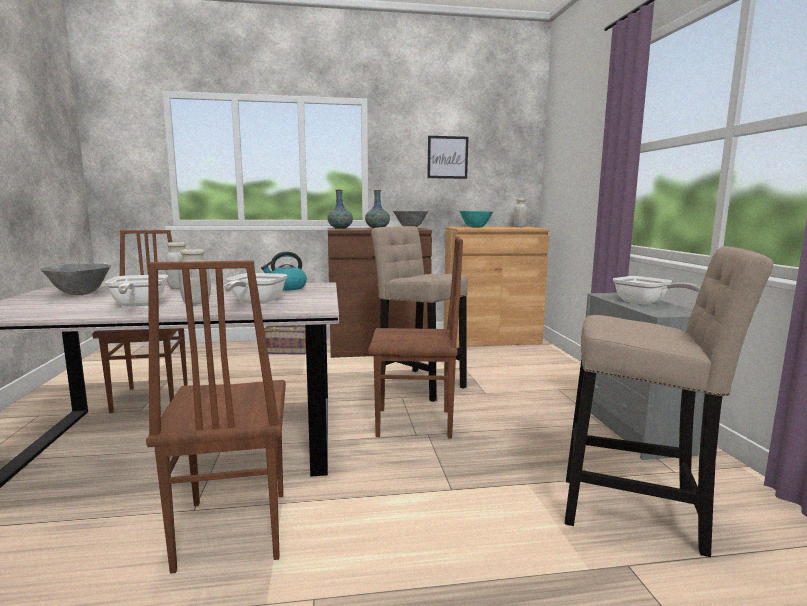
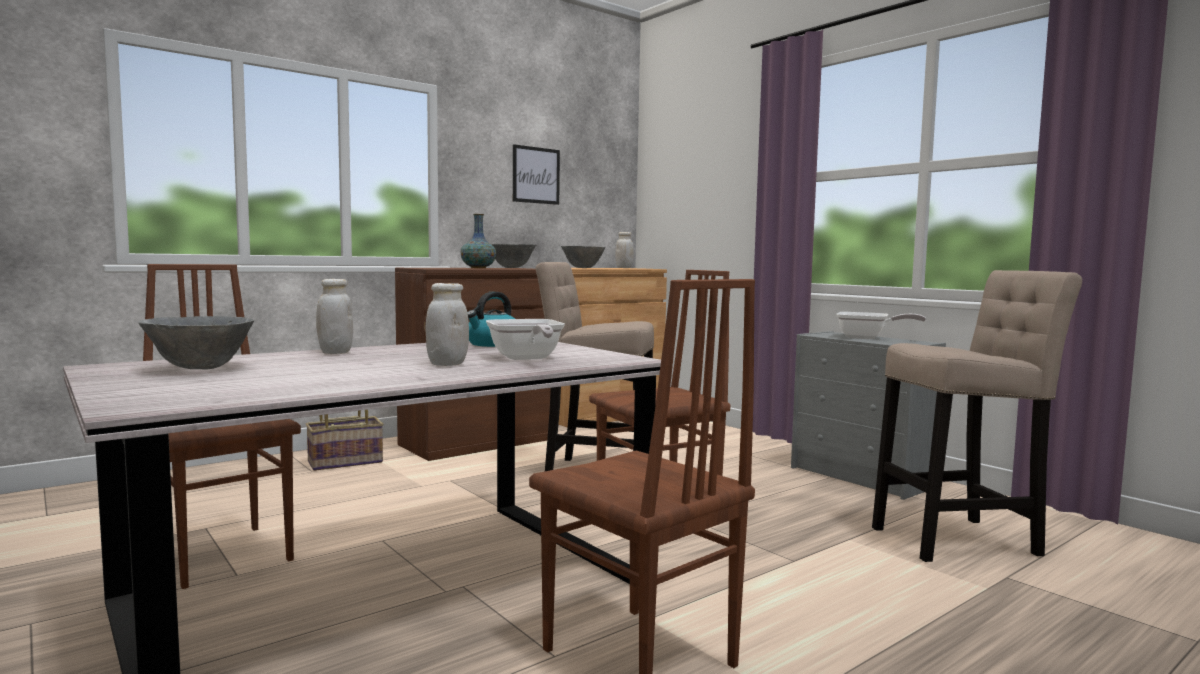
camera: 30 degrees left, 5 degrees down
(138, 305) = (375, 372): frying pan -> none
(340, 228) = (430, 268): vase -> none
(475, 227) = (582, 268): turquoise bowl -> grey bowl

